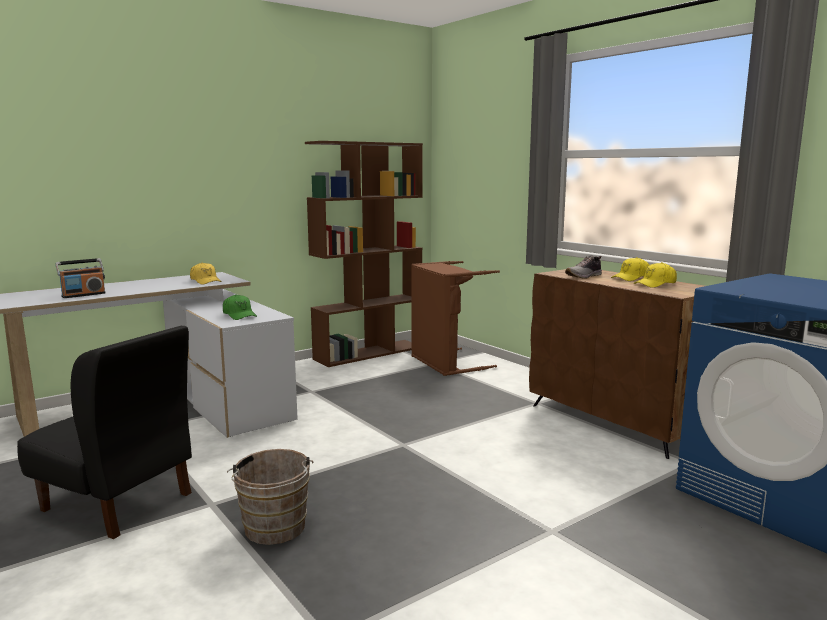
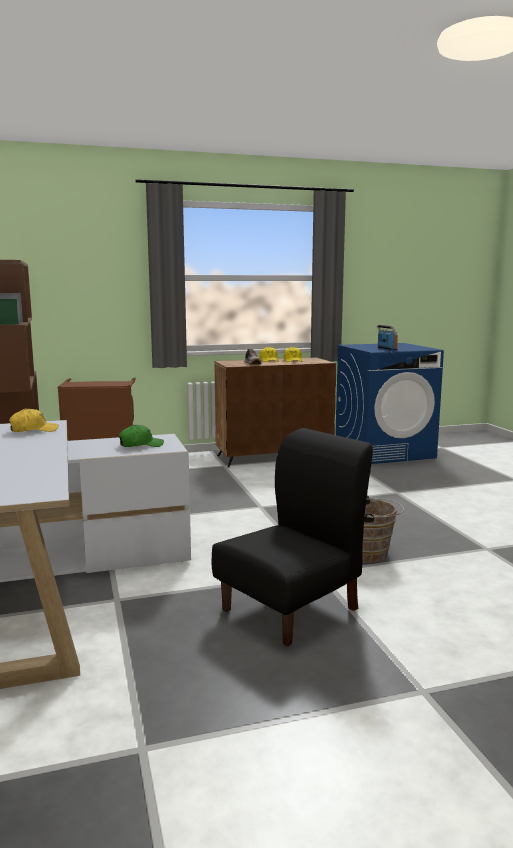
camera: 70 degrees left, 0 degrees up
(83, 295) = (34, 467): radio -> radio (386, 348)

